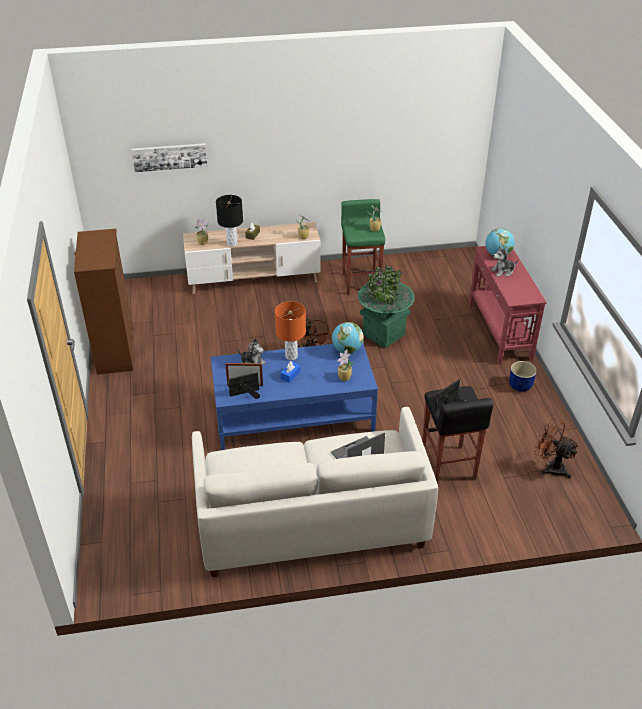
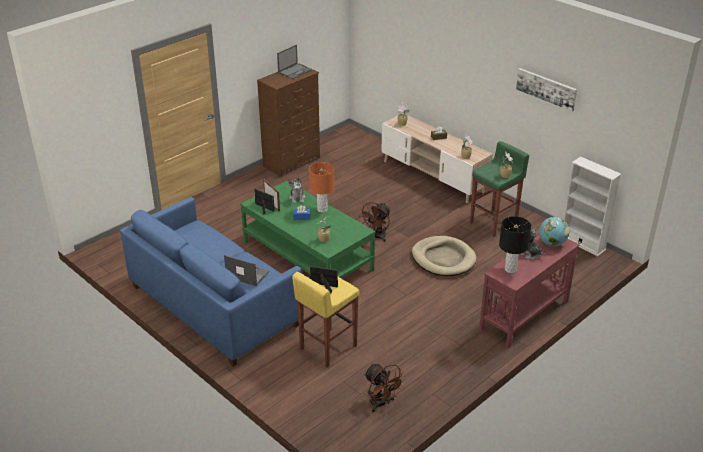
camera: 55 degrees right, 5 degrees down
(92, 241) = (295, 71): none -> laptop
(169, 157) = (405, 46): picture -> picture (546, 88)
(232, 243) = (416, 134): black table lamp -> black table lamp (510, 269)
(293, 415) = (307, 256): blue coffee table -> green coffee table
(311, 521) = (214, 306): white sofa -> blue sofa
(347, 350) = (355, 229): globe -> none
(383, 334) = (443, 259): green planter -> beige dog bed
(434, 256) = (582, 243): none -> white bookcase
(447, 466) = (327, 347): black stool -> yellow stool
(520, 386) = (465, 353): blue planter -> none
(551, 467) = (381, 404): brown fan -> brown fan turned 135 degrees clockwise

